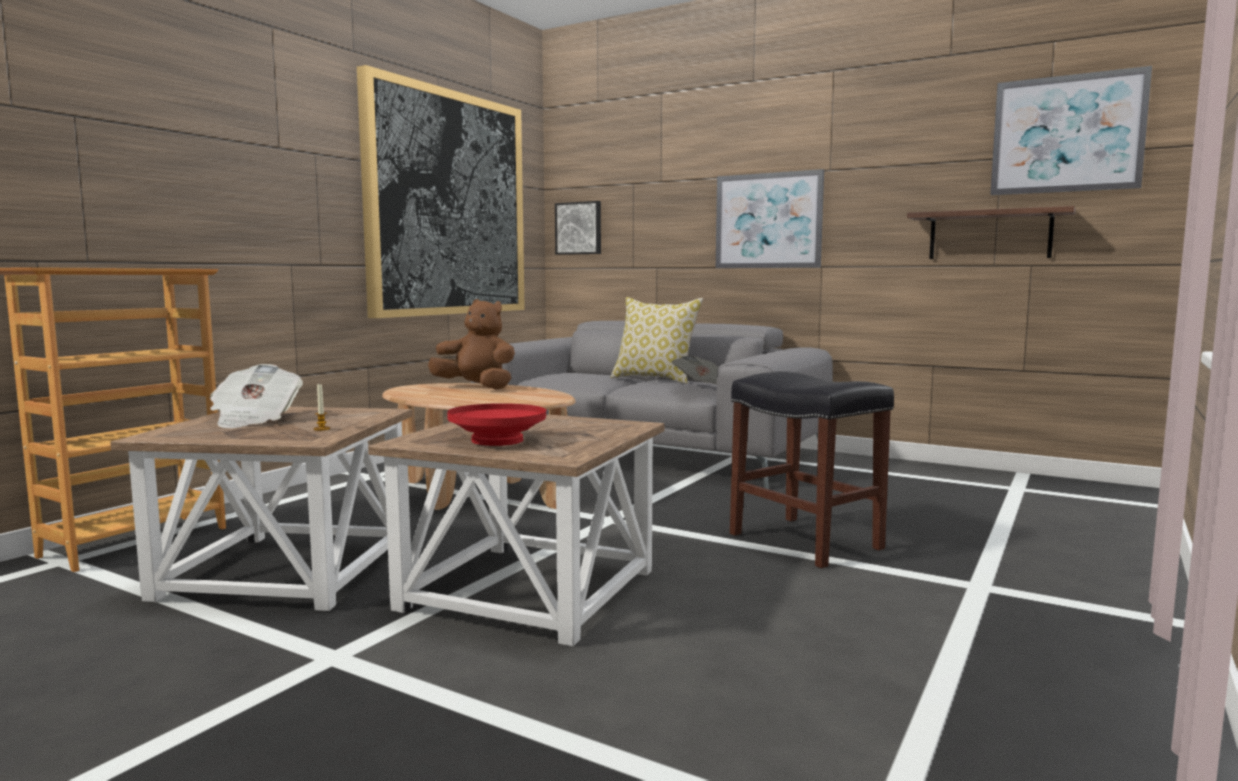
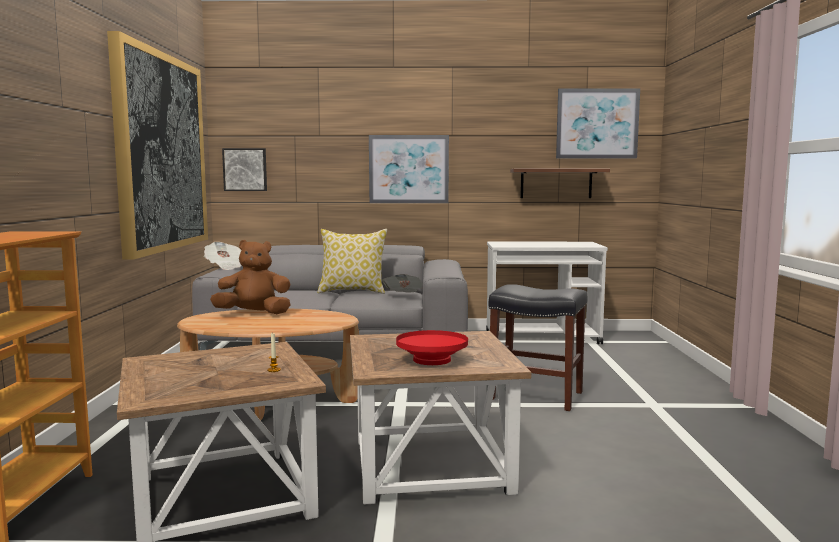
camera: 30 degrees left, 0 degrees up
(255, 420) = (187, 370): newspaper -> newspaper (225, 267)
(943, 474) = (543, 337): none -> white cart

